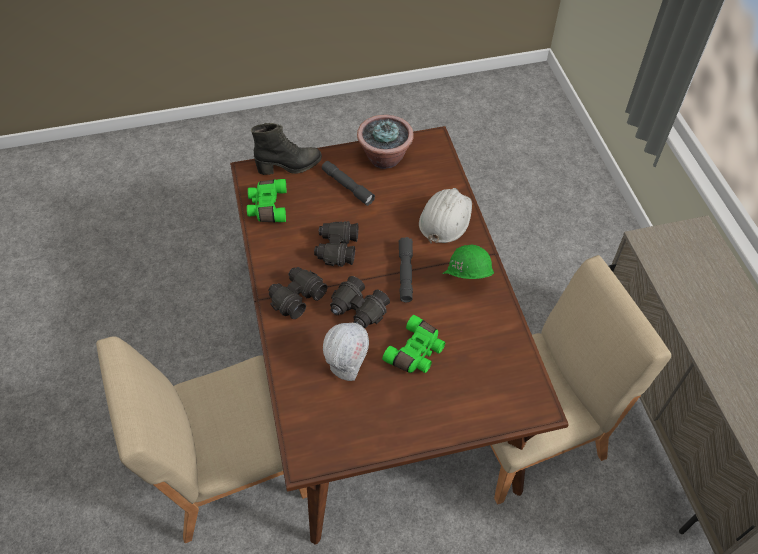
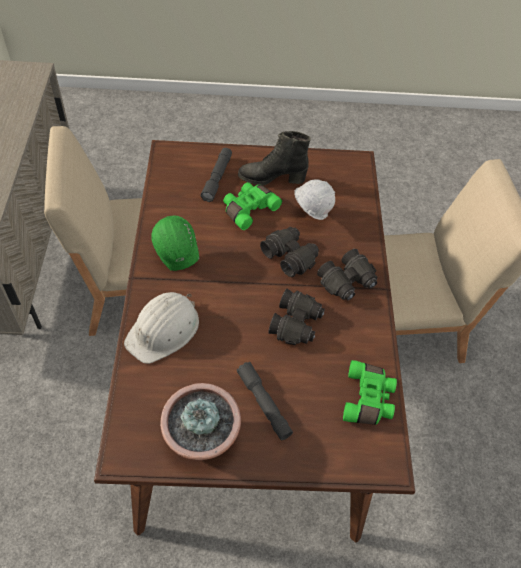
camera: 170 degrees left, 0 degrees up
(289, 166) = (333, 458): black boot -> black boot (271, 178)
(405, 273) = (232, 279): grey flashlight -> grey flashlight (217, 178)

